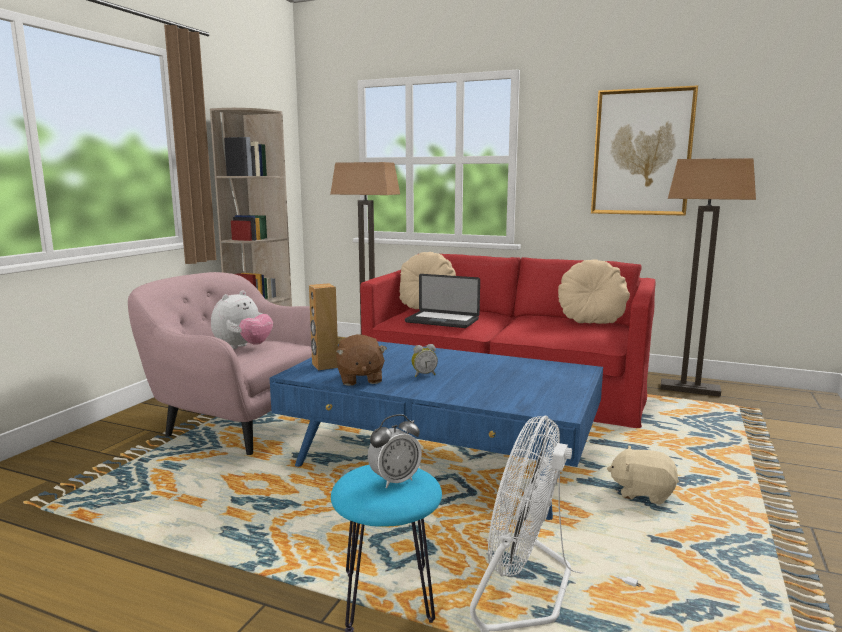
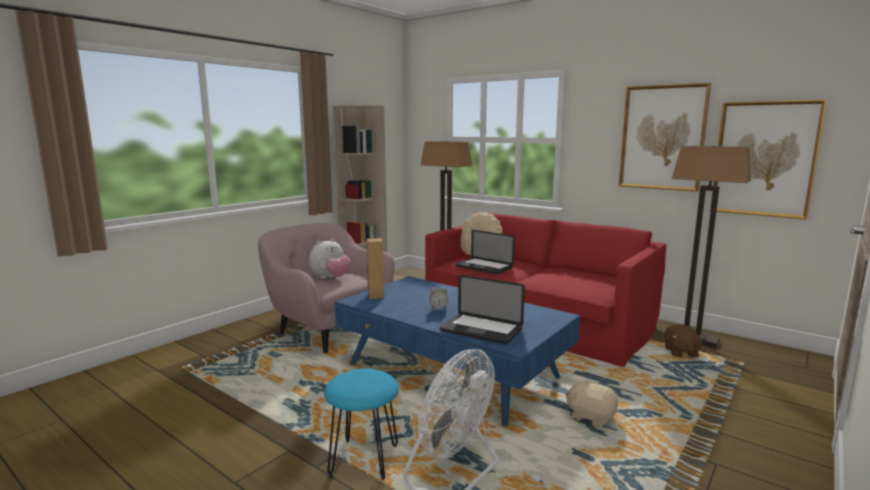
camera: 15 degrees right, 0 degrees up
(359, 379) = (392, 308): brown plush toy -> brown plush toy (680, 352)
(395, 480) = (366, 381): alarm clock -> none
(500, 395) = (481, 330): none -> laptop
(591, 322) = (602, 276): beige pillow -> none
(759, 174) = (764, 159): none -> picture

